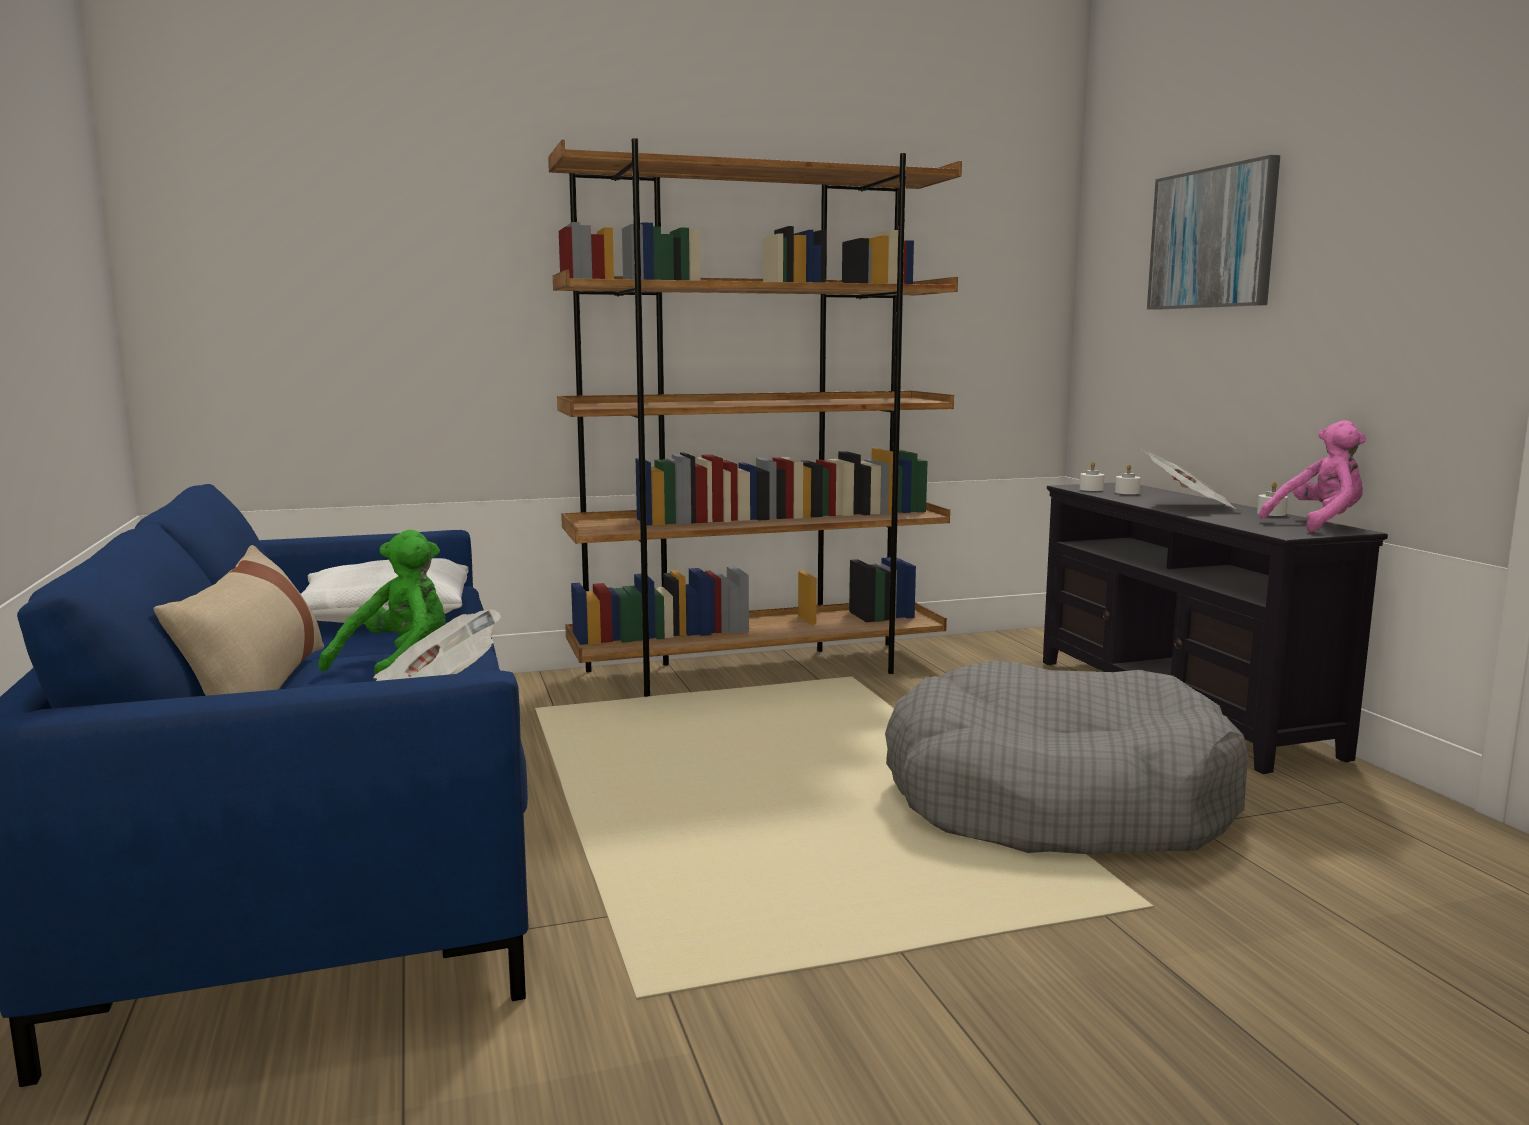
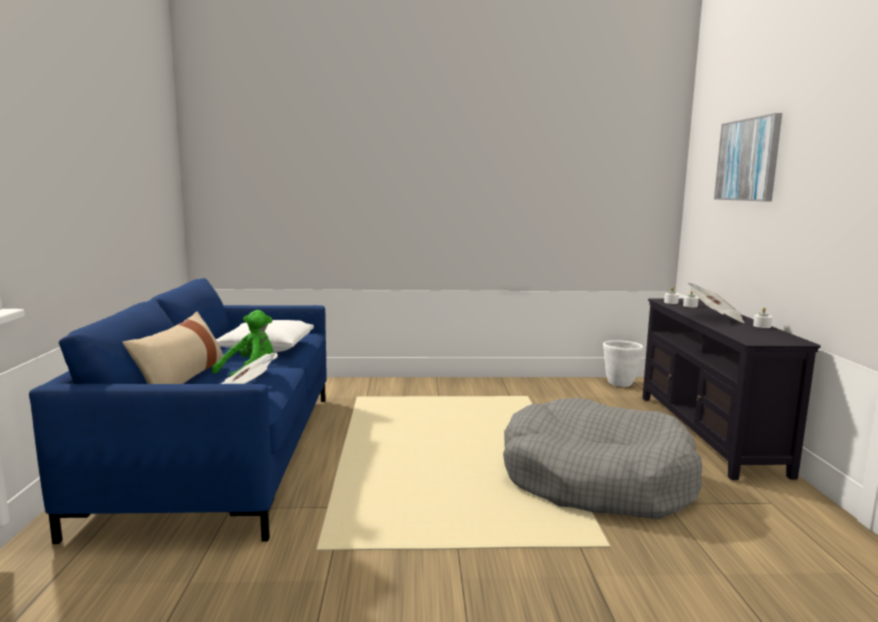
camera: 15 degrees right, 0 degrees up
(759, 670) = (480, 387): brown bookcase -> none
(990, 642) = (619, 383): none -> white planter
(1318, 524) = (783, 335): pink plush toy -> none

